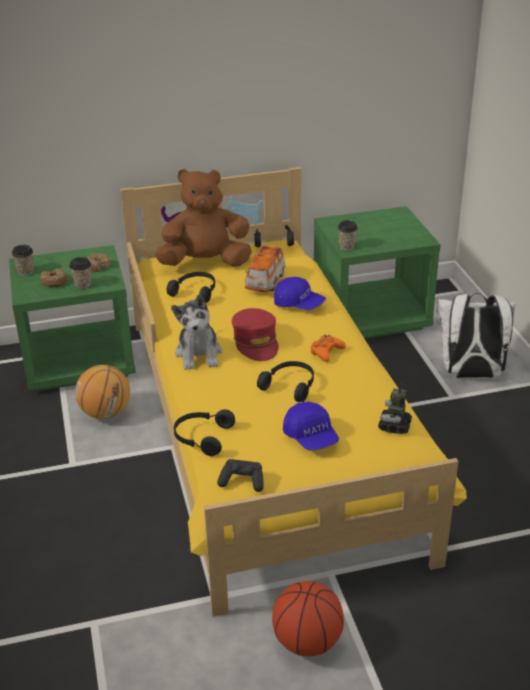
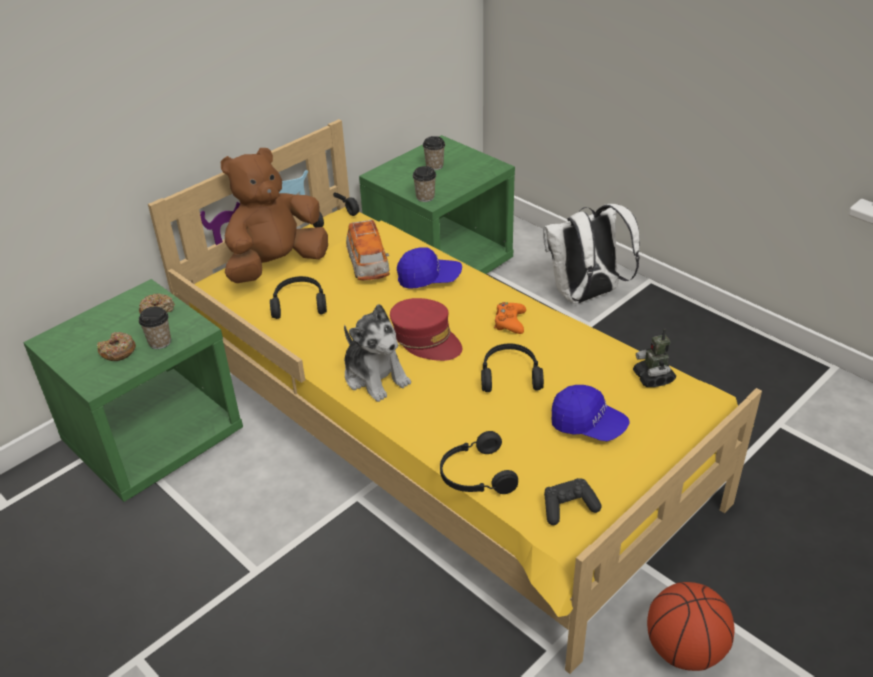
camera: 30 degrees left, 5 degrees up
(25, 271) = (64, 351): cup -> cup (434, 166)
(106, 413) = (243, 490): basketball -> none

